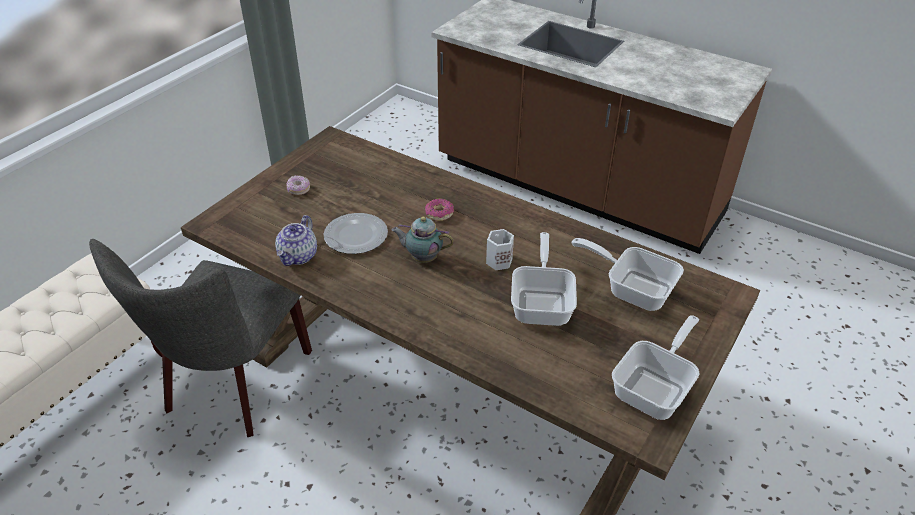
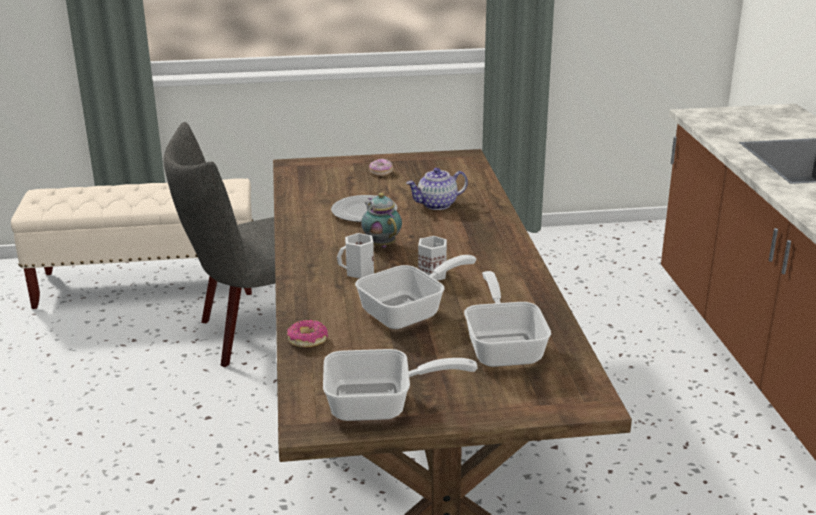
camera: 50 degrees right, 15 degrees down
(298, 256) = (306, 204): teapot -> teapot (437, 205)
(439, 213) = (449, 228): donut -> donut (307, 340)
(452, 293) = (358, 272): none -> white mug

